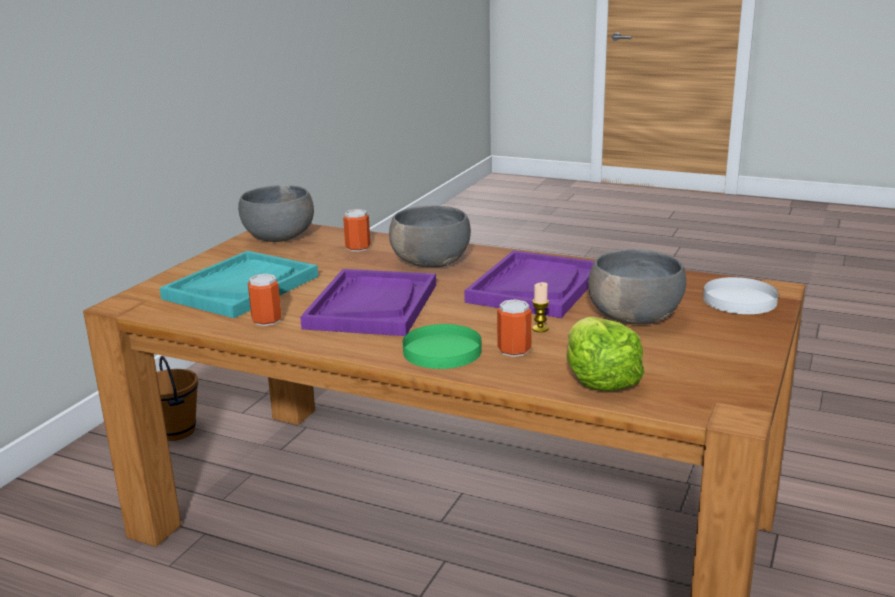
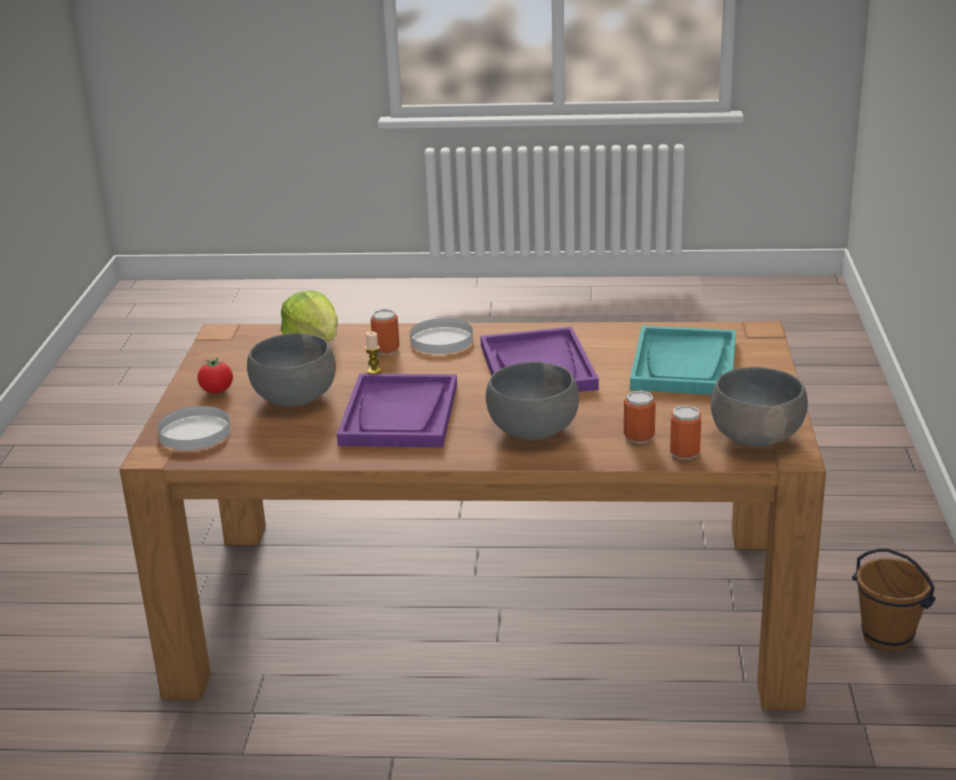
camera: 160 degrees right, 5 degrees up
(266, 320) = (611, 339): can -> can (684, 452)
(442, 351) = (441, 340): green plate -> white plate
(724, 336) = (217, 391): none -> tomato

